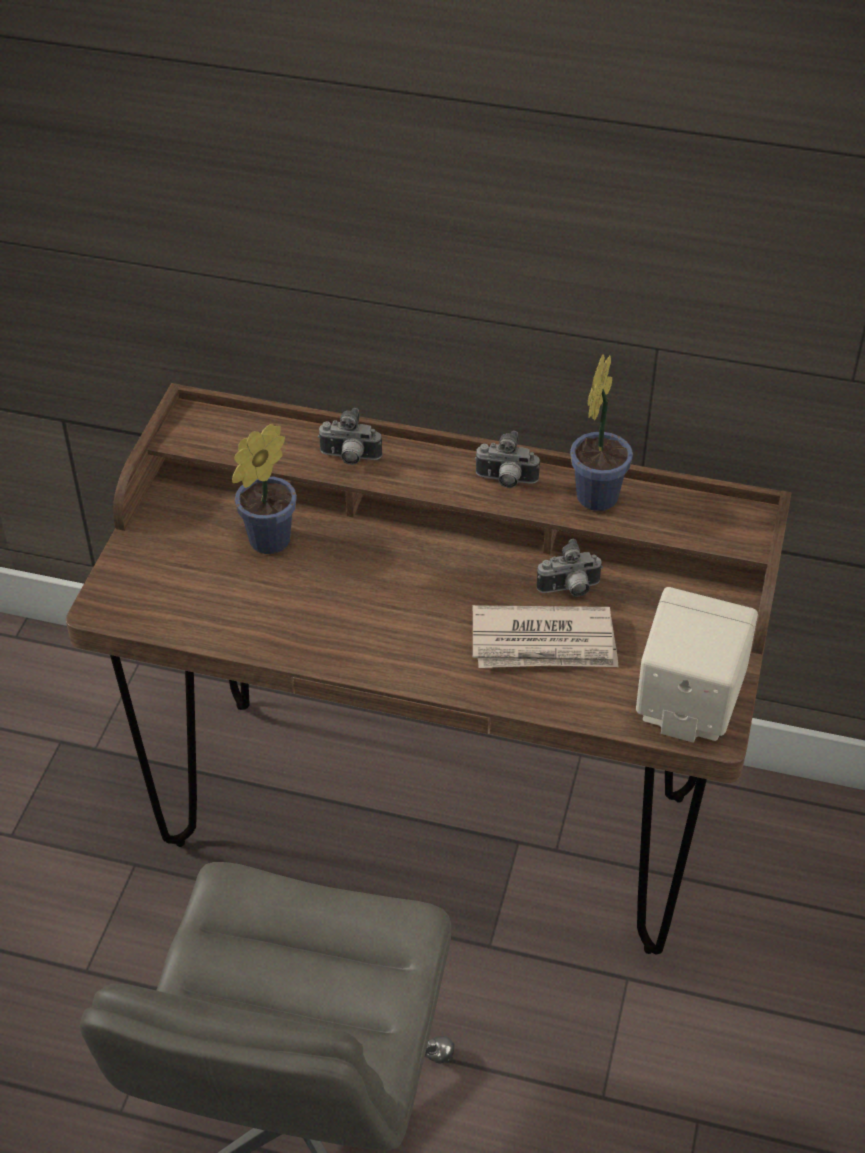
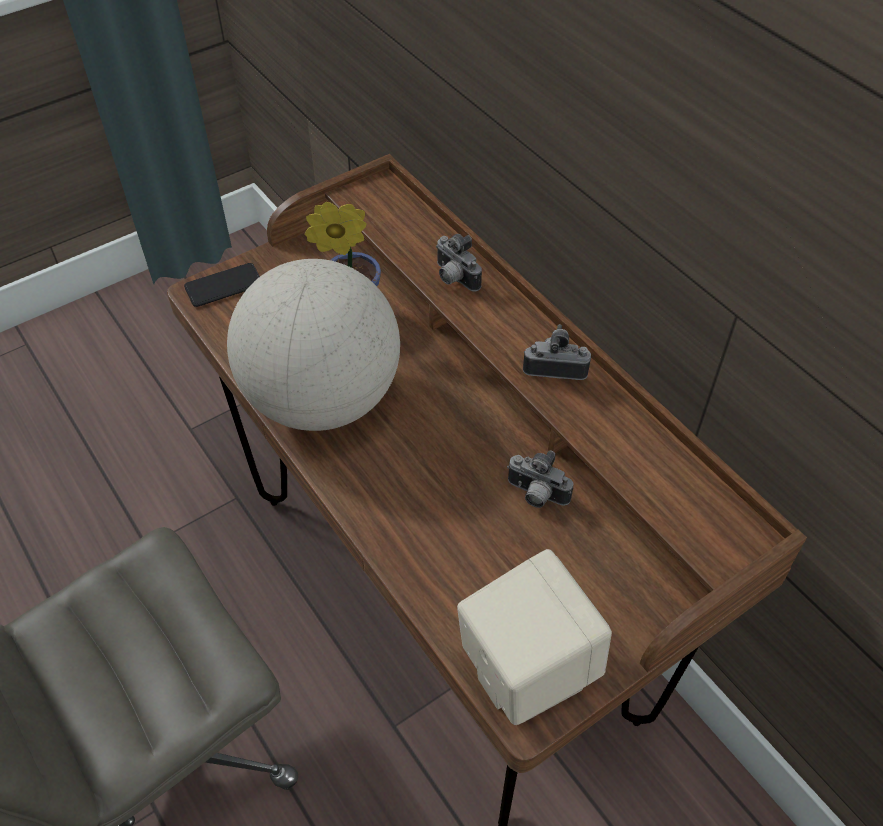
camera: 40 degrees right, 5 degrees up
(120, 588) = (224, 286): none -> phone
(324, 624) = (322, 399): none -> globe
(505, 481) = (555, 368): camera -> camera turned 135 degrees clockwise
(544, 643) = (466, 527): newspaper -> none
(599, 493) = (623, 426): potted plant -> none

